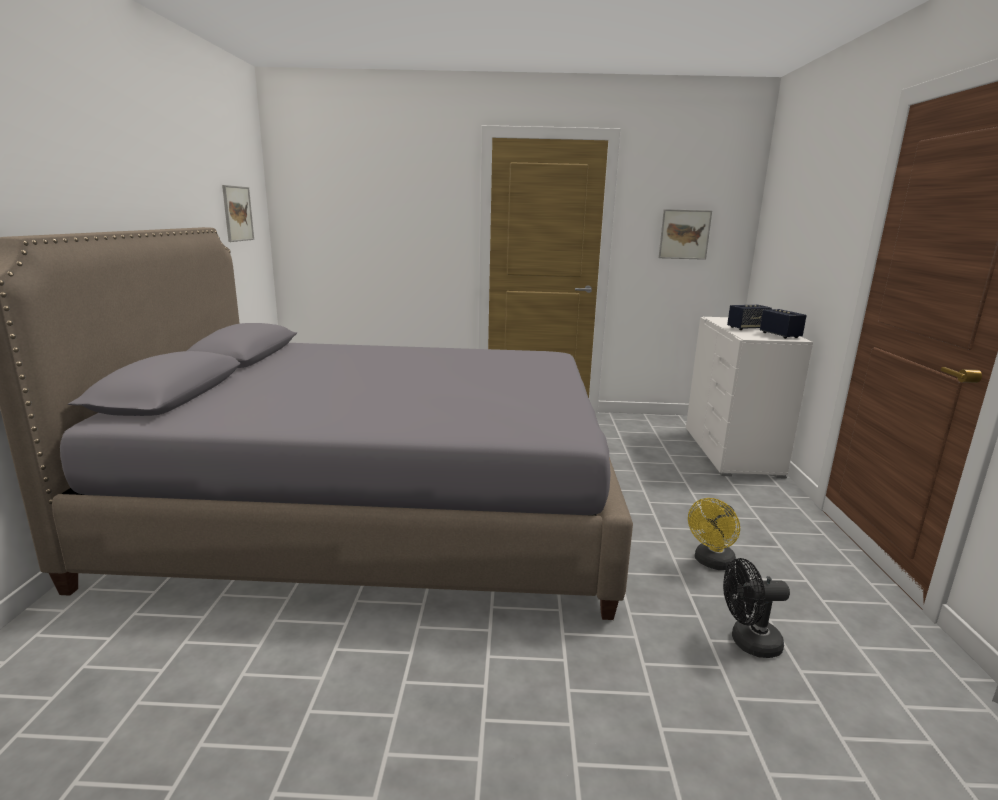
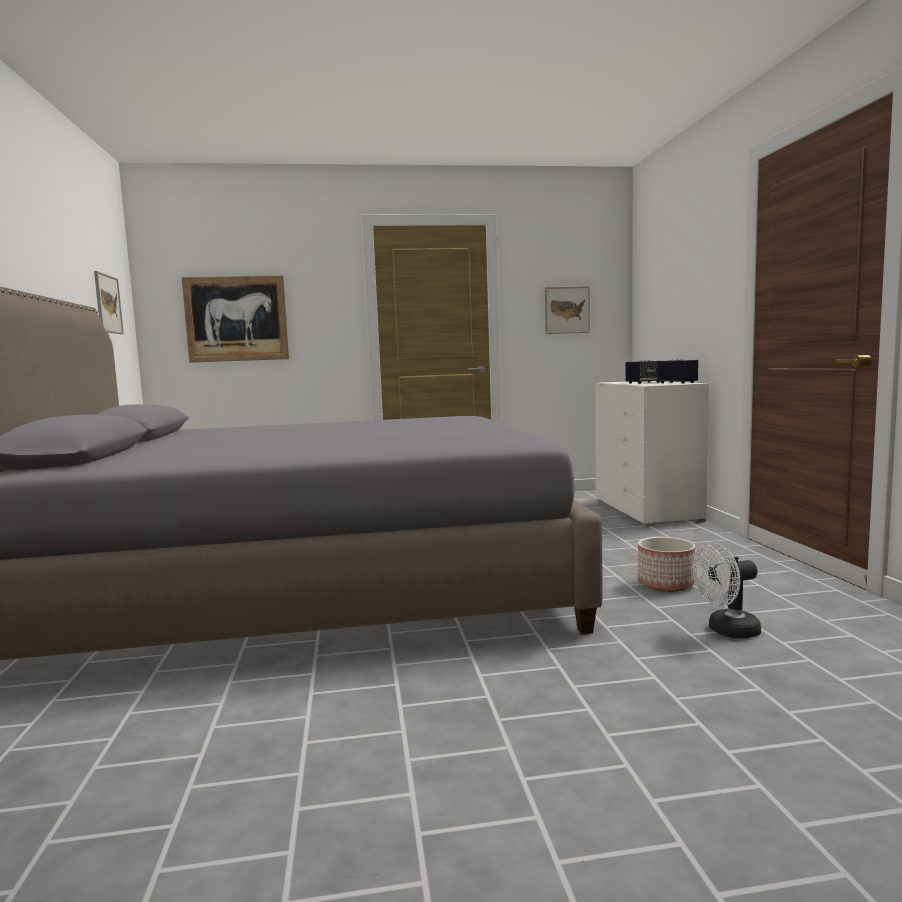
camera: 10 degrees left, 10 degrees down
(358, 226) = (236, 319): none -> picture
(711, 563) = (666, 584): yellow fan -> planter
(748, 643) = (727, 631): black fan -> white fan

